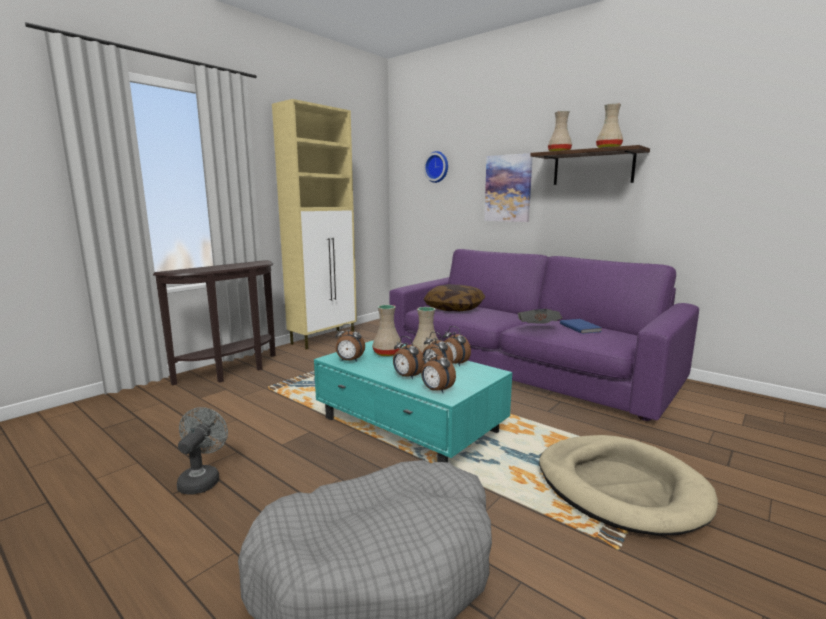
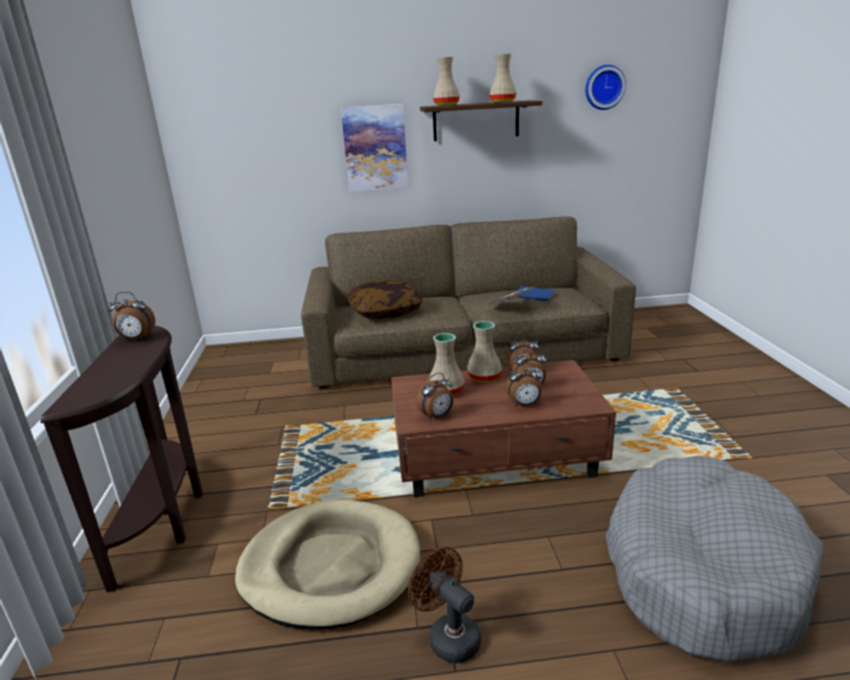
camera: 45 degrees left, 10 degrees up
(202, 479) = (448, 636): grey fan -> brown fan
(324, 339) = (191, 414): beige cabinet -> none
(410, 425) = (497, 456): turquoise coffee table -> brown coffee table
(436, 390) = (574, 405): alarm clock -> alarm clock (136, 339)
(437, 167) = (257, 122): wall clock -> wall clock (604, 87)
(525, 365) = (462, 349): purple sofa -> brown sofa
(620, 487) = (687, 418): beige dog bed -> beige dog bed (330, 566)

